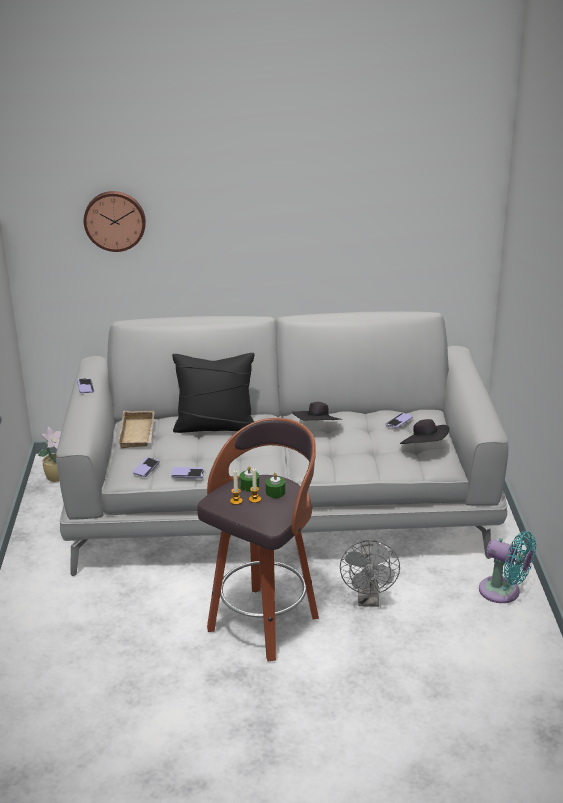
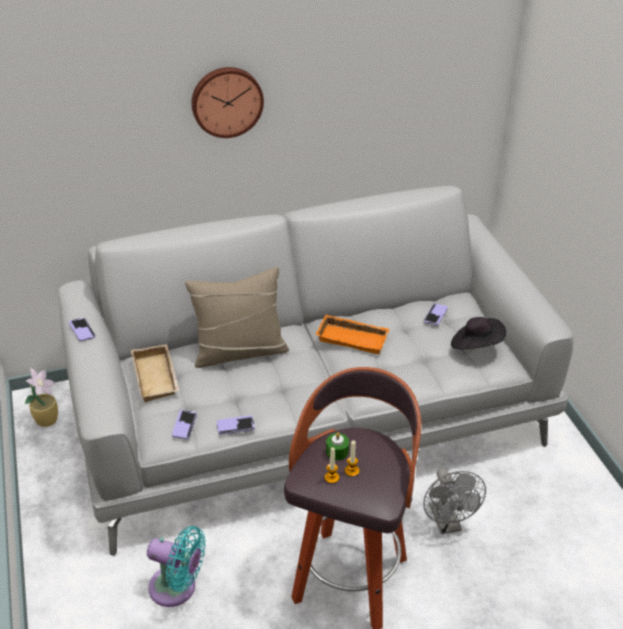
camera: 15 degrees left, 10 degrees up
(115, 220) = (83, 124): wall clock -> wall clock (226, 101)
(215, 426) = (240, 351): black pillow -> beige pillow
(275, 492) = (370, 456): green candle -> none
(317, 428) = (354, 337): black hat -> orange tray
(503, 592) = (576, 486): turquoise fan -> turquoise fan (177, 588)

